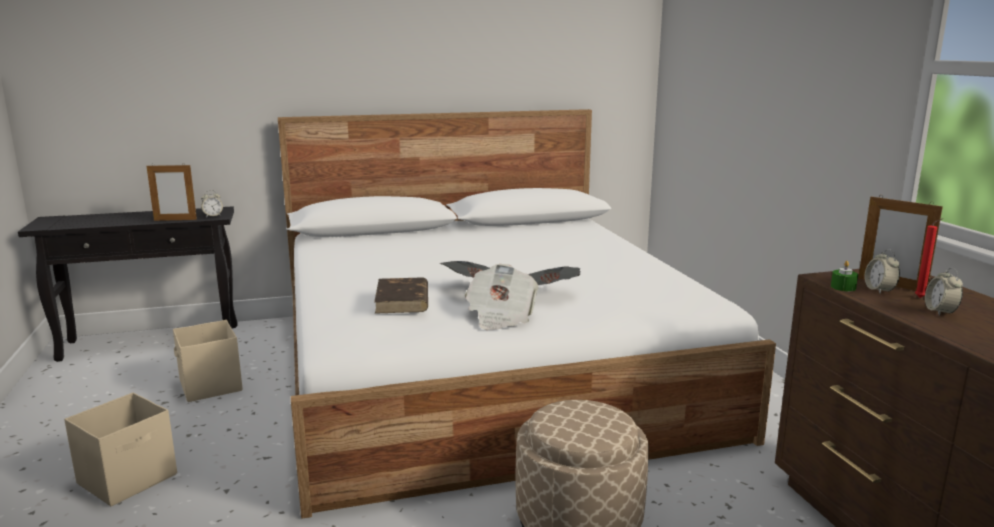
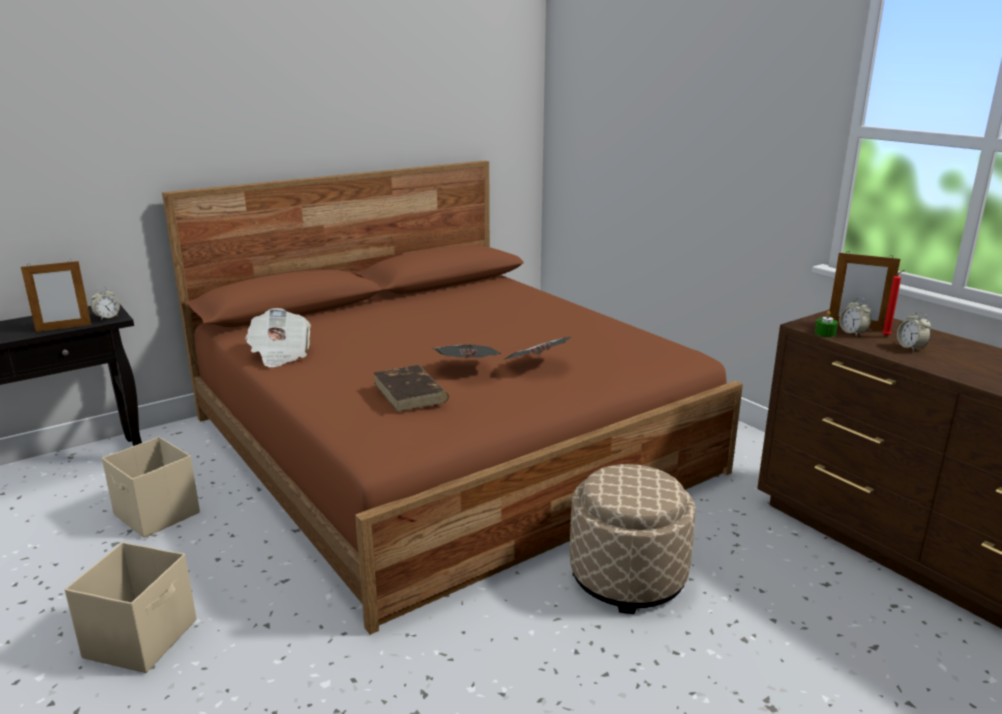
camera: 20 degrees left, 5 degrees up
(486, 369) = (446, 443): white bed -> brown bed
(500, 316) = (516, 396): newspaper -> newspaper (280, 354)

